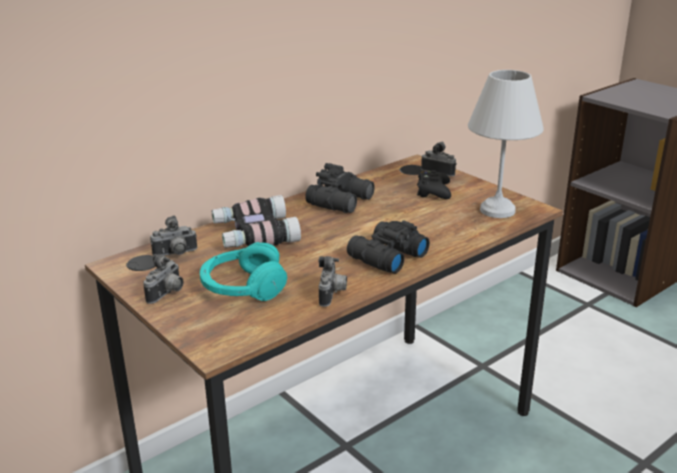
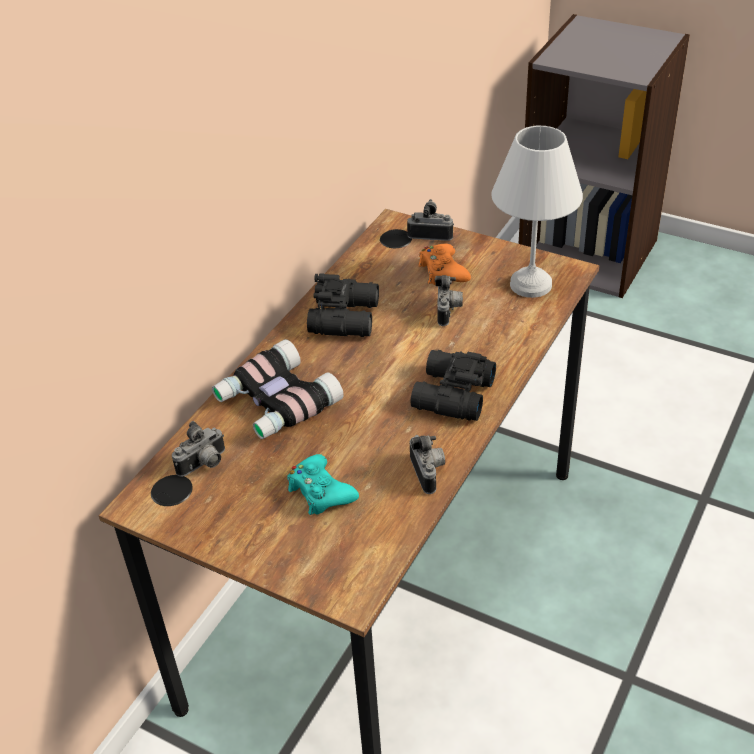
camera: 20 degrees left, 15 degrees up
(167, 294) = (239, 531): camera -> camera (448, 311)
(243, 287) = (320, 492): turquoise headphones -> turquoise game controller
(433, 191) = (442, 271): black game controller -> orange game controller

